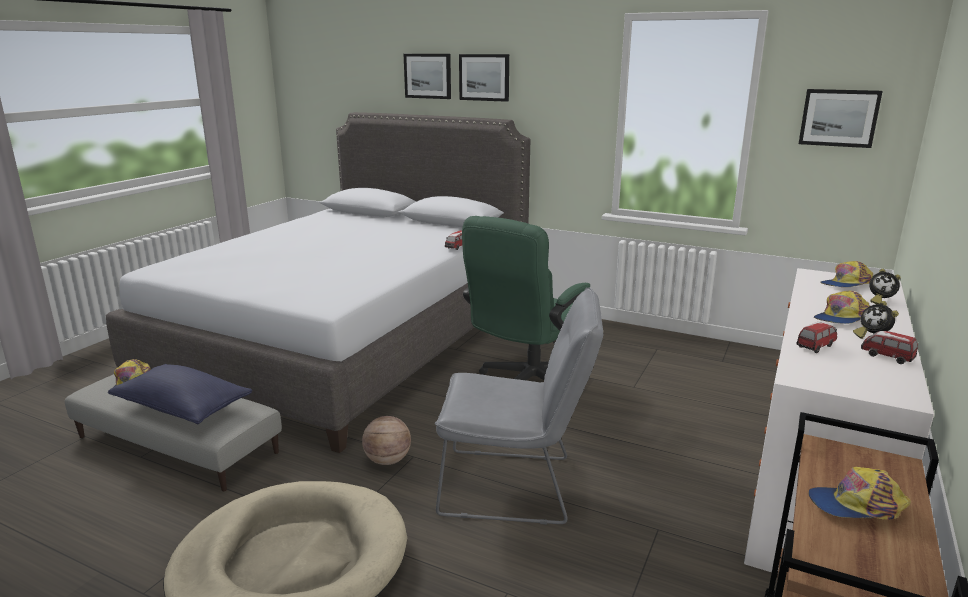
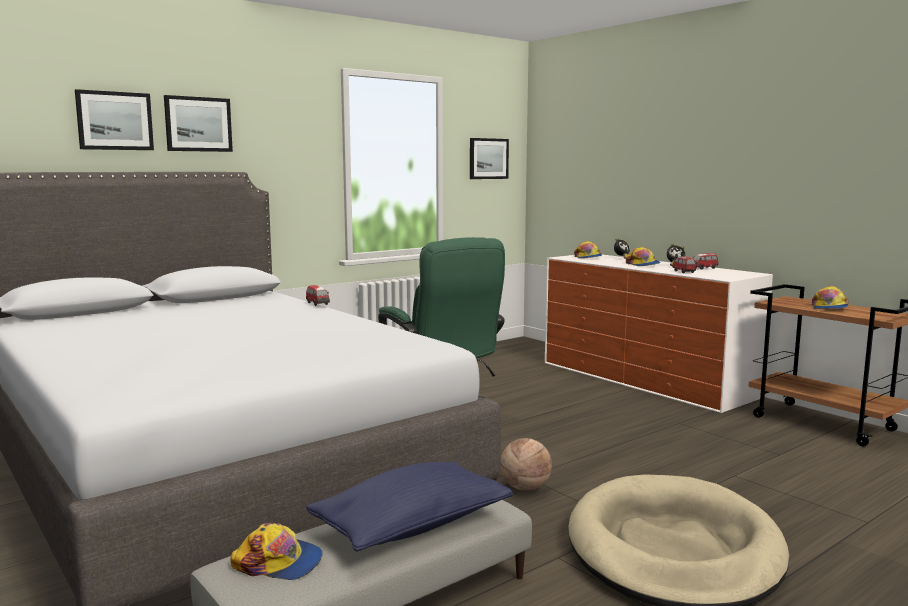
camera: 65 degrees left, 10 degrees down
(517, 487) = (604, 449): grey chair -> none

